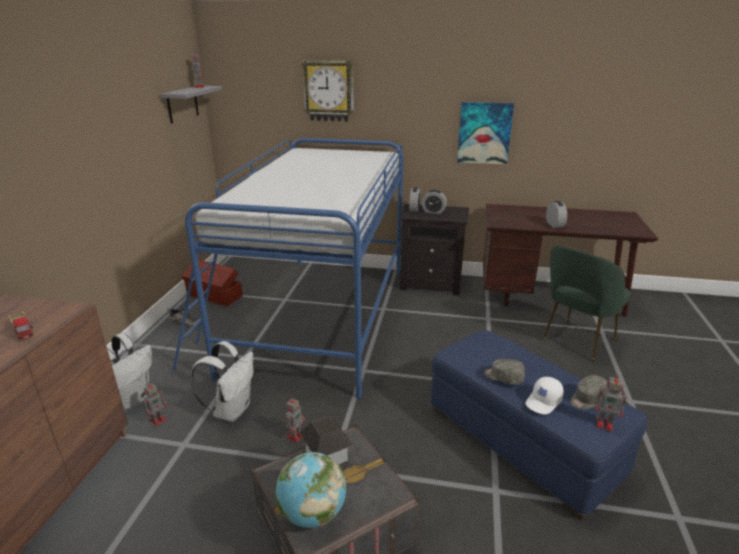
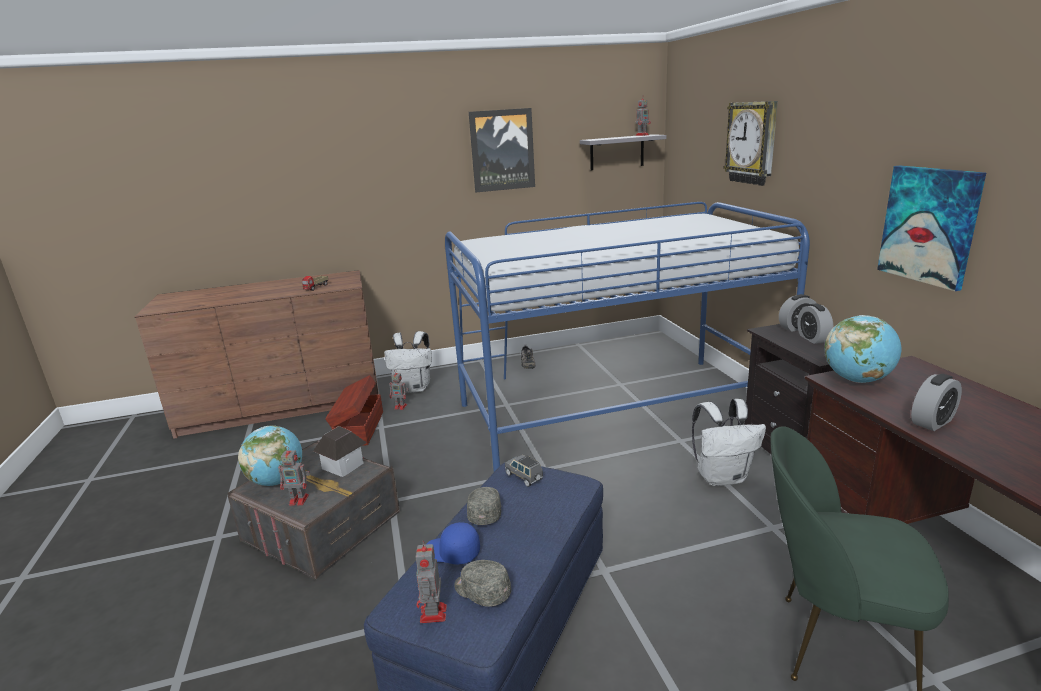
camera: 65 degrees right, 5 degrees down
(109, 109) = (502, 150): none -> picture
(214, 296) = (582, 355): brown storage box -> brown storage box (359, 429)
(232, 410) = (432, 428): white backpack -> white backpack (722, 477)
(296, 435) = (419, 468): toy robot -> toy robot (300, 500)
(469, 351) = (524, 477): none -> grey toy car
(502, 220) = (857, 380): none -> globe
(543, 402) = (452, 553): white cap -> blue cap

